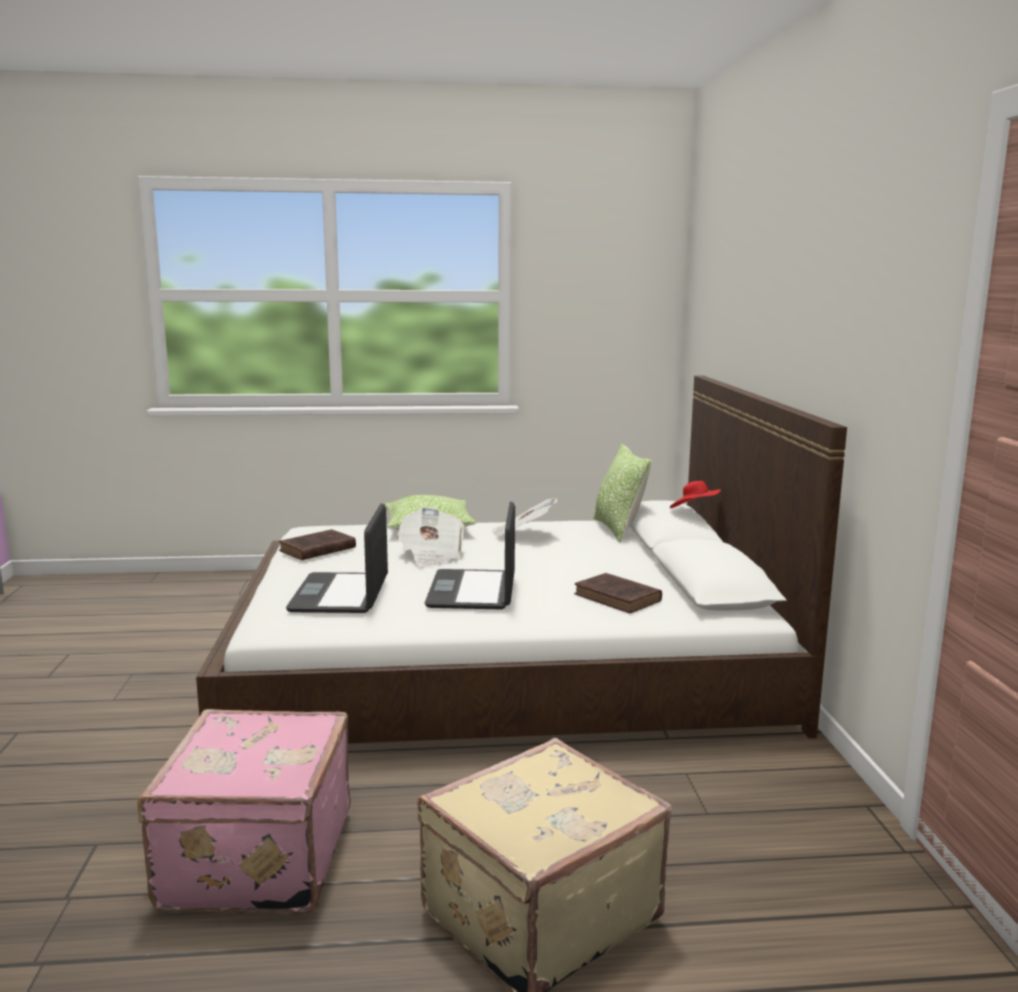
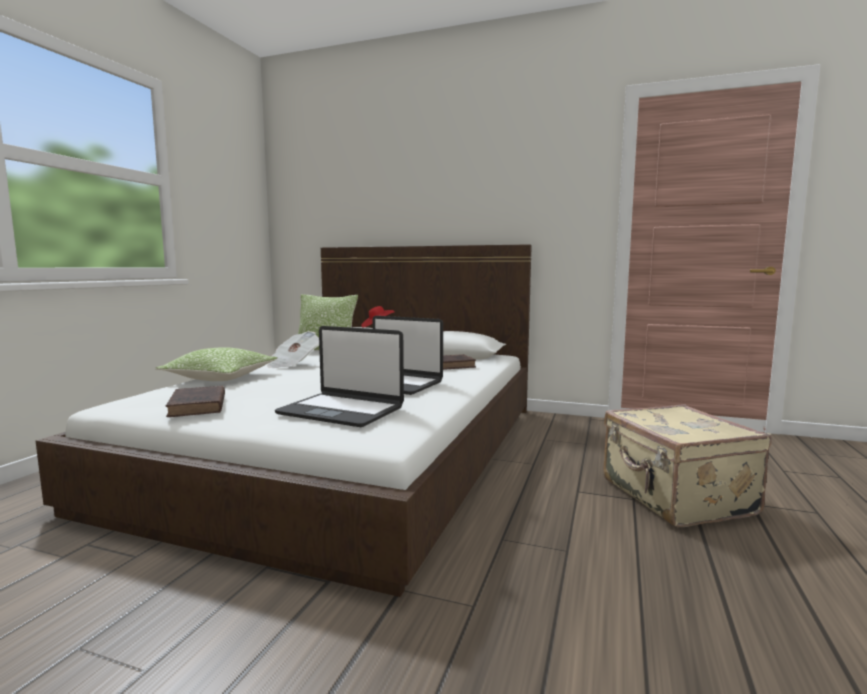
camera: 65 degrees left, 5 degrees down
(254, 859) = (598, 588): pink suitcase -> none
(431, 555) = (292, 383): newspaper -> none

